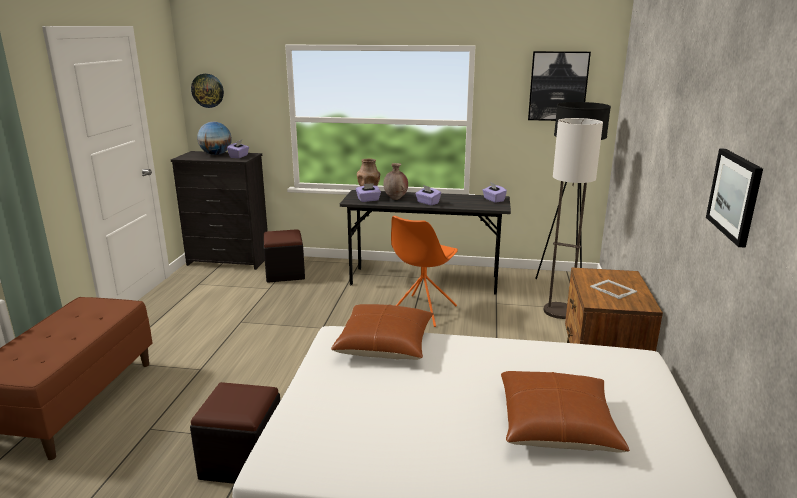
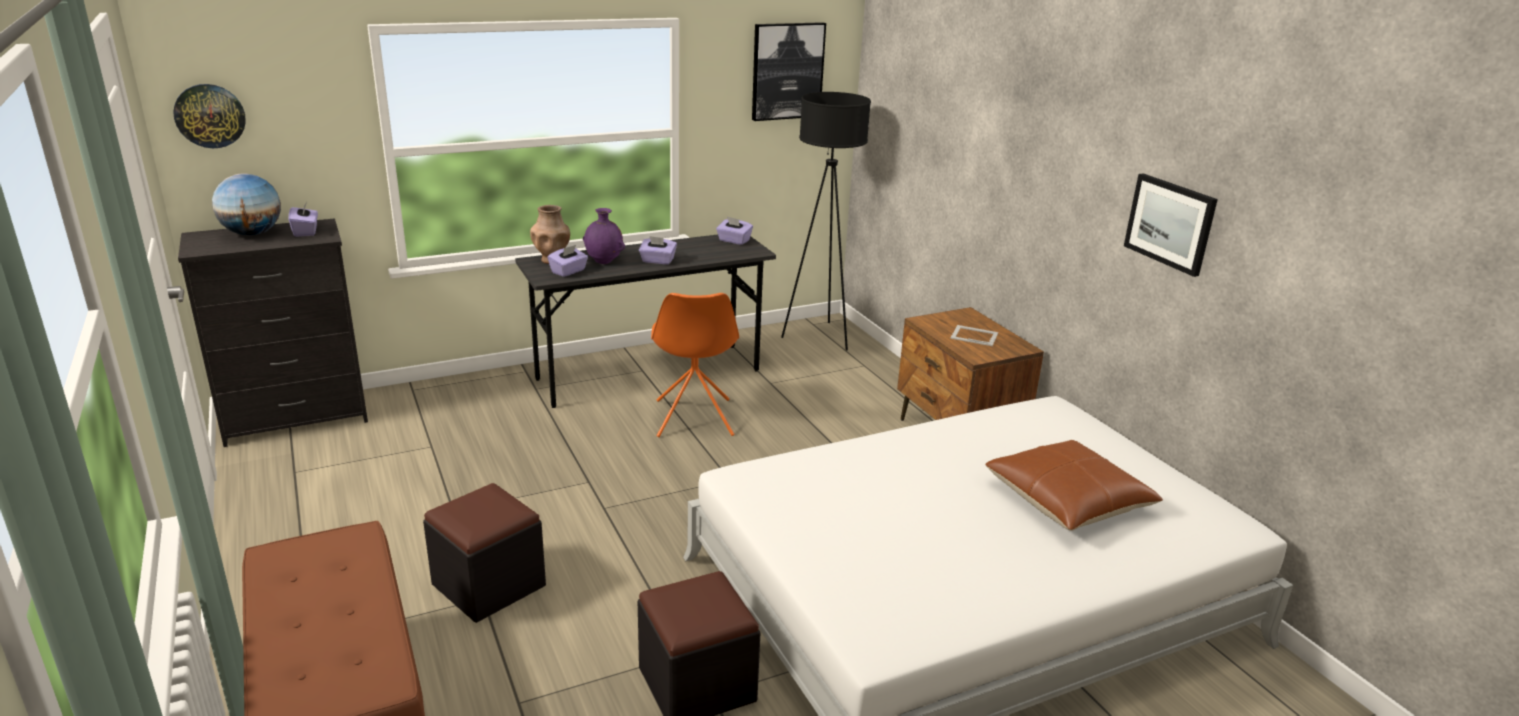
camera: 35 degrees left, 5 degrees up
(285, 273) = (428, 416): black ottoman -> black ottoman (489, 585)
(385, 344) = (808, 472): brown pillow -> none
(396, 198) = (604, 262): brown vase -> purple vase
(559, 311) = (849, 374): floor lamp -> none

